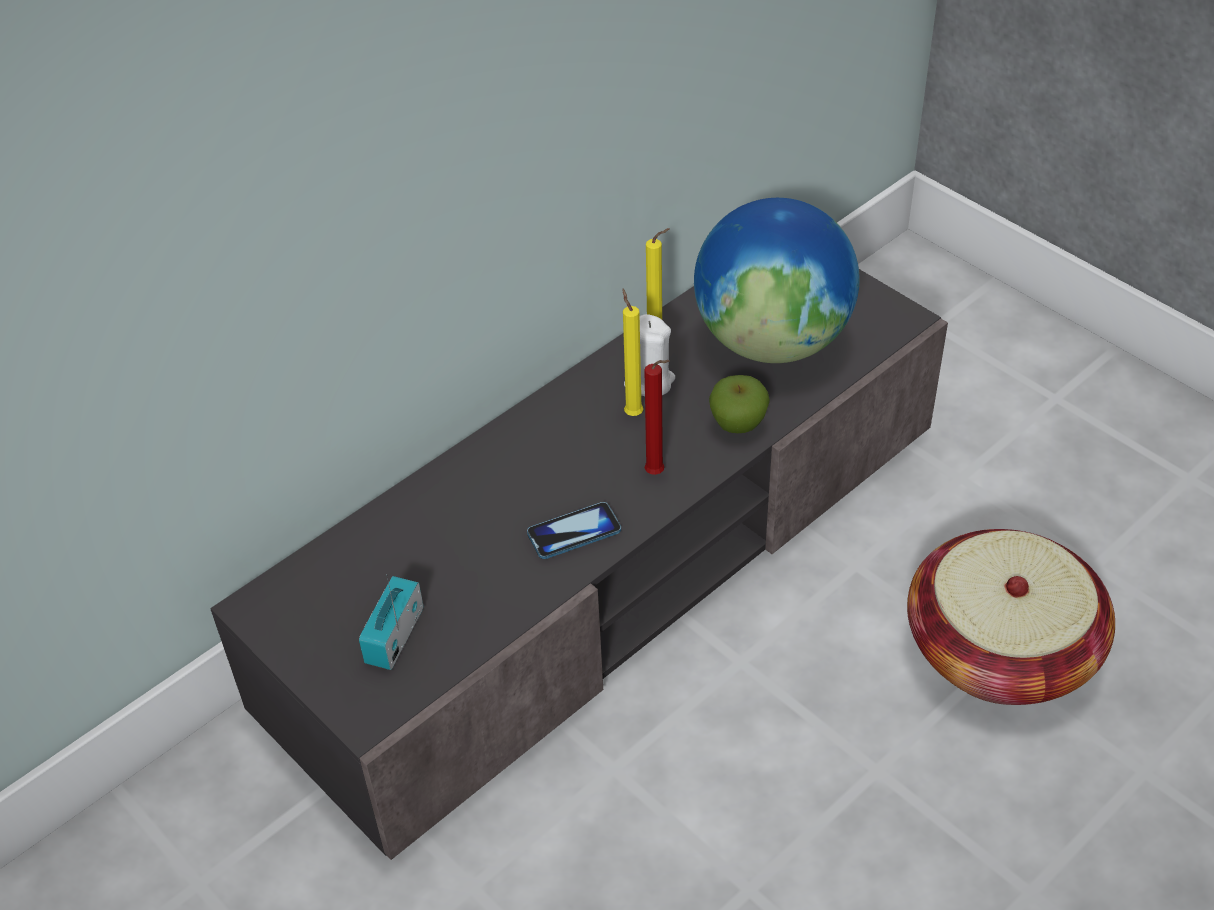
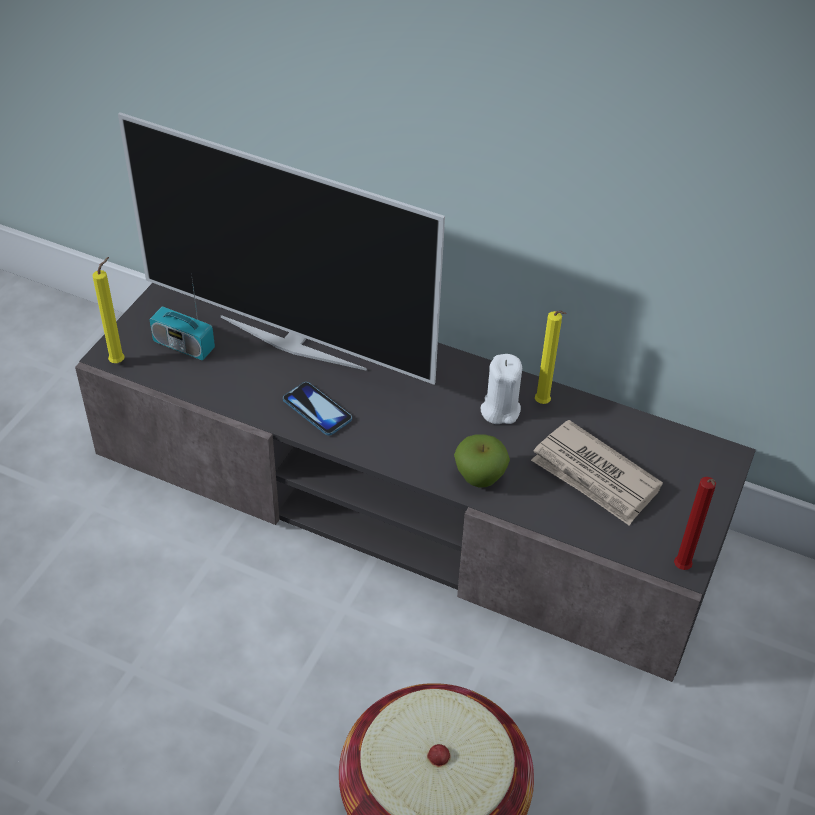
camera: 65 degrees right, 0 degrees up
(394, 636) = (184, 345): radio -> radio turned 150 degrees counterclockwise
(448, 526) = (293, 341): none -> television
(632, 412) = (459, 409): yellow candle -> yellow candle (119, 361)
(657, 474) = (399, 442): red candle -> red candle (681, 569)
(773, 340) = (595, 476): globe -> newspaper

